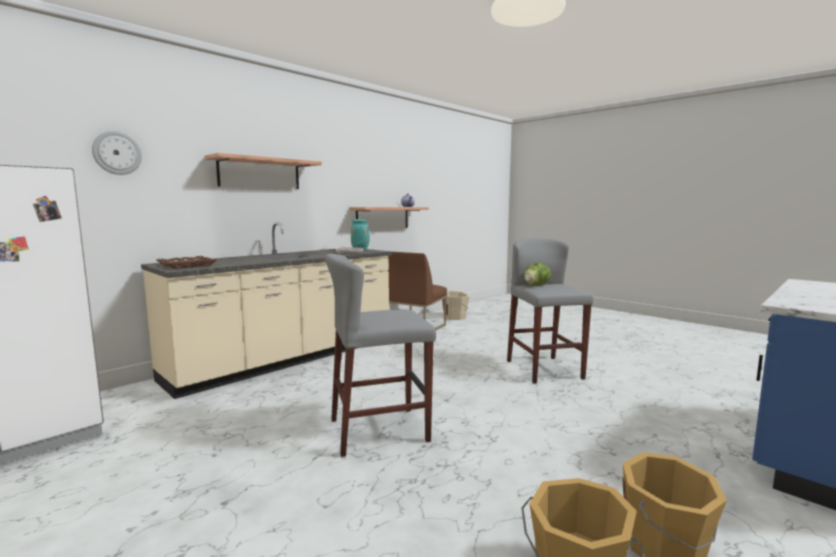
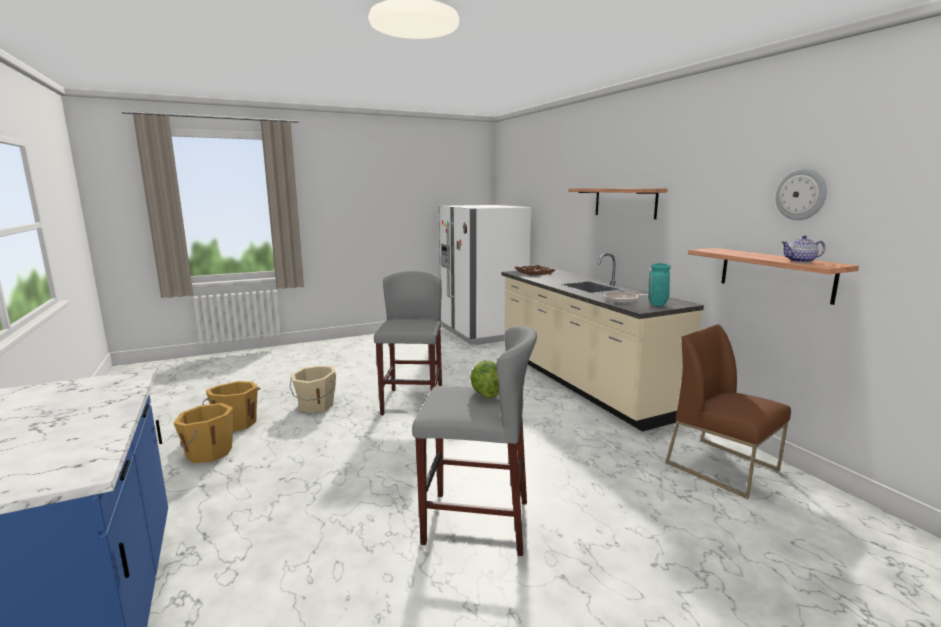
camera: 110 degrees right, 5 degrees up
(117, 153) = (555, 191): wall clock -> wall clock (801, 194)
(455, 317) = (833, 529): beige bucket -> beige bucket (315, 406)

